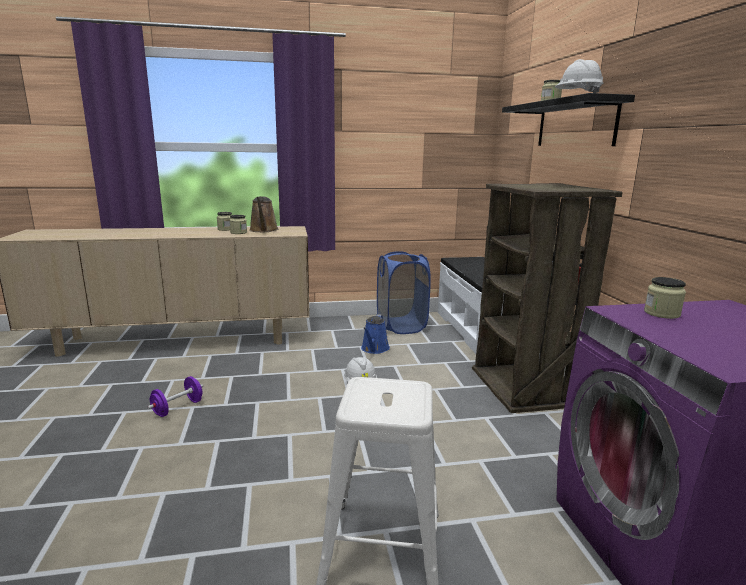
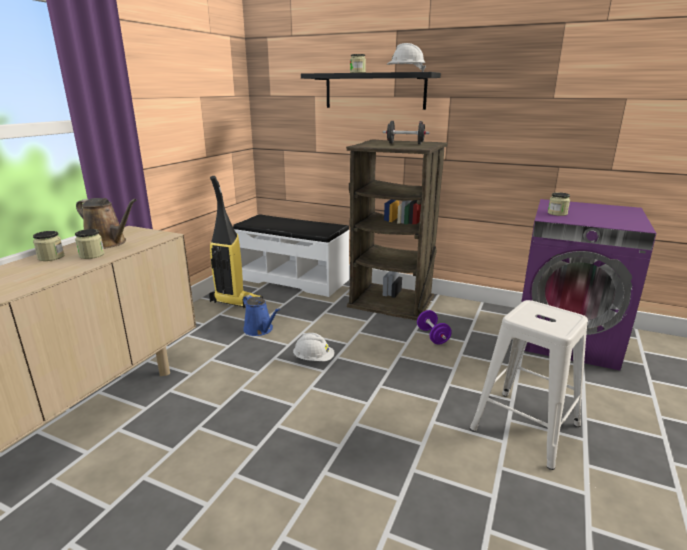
camera: 55 degrees left, 5 degrees up
(177, 408) = (223, 487): purple dumbbell -> purple dumbbell (433, 336)
(401, 326) = (235, 302): blue laundry basket -> vacuum cleaner
(555, 186) = (405, 143): none -> black dumbbell

